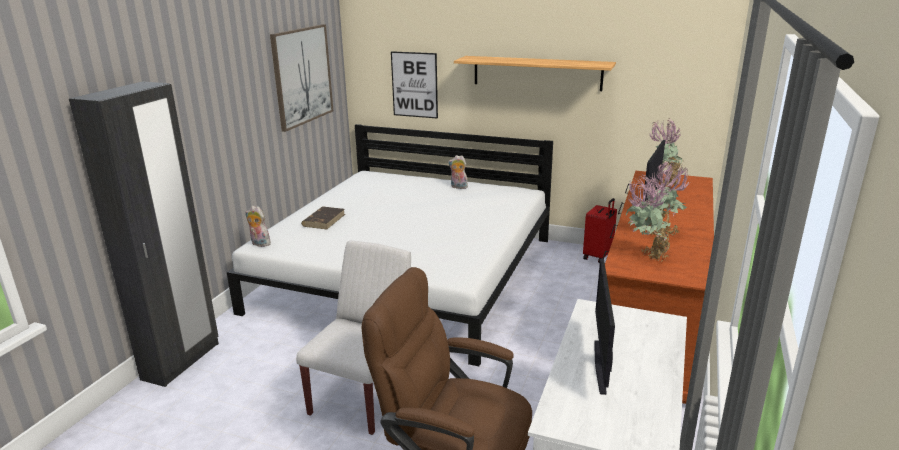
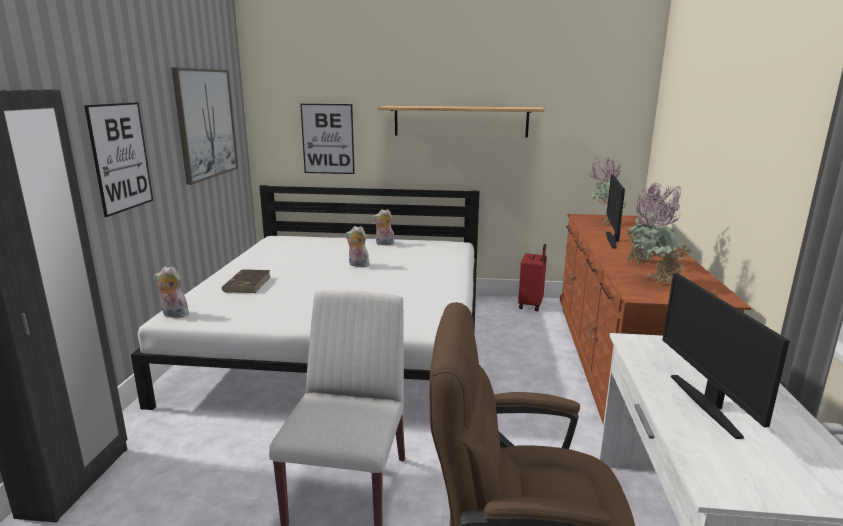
camera: 15 degrees left, 5 degrees down
(223, 117) = (121, 157): none -> picture
(422, 209) = (357, 265): none -> plush toy

